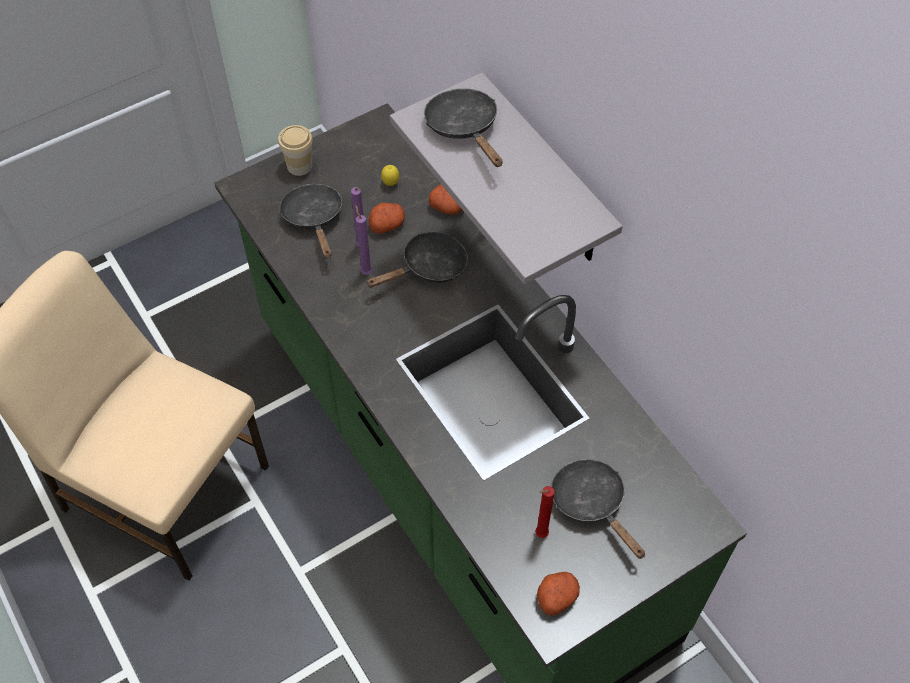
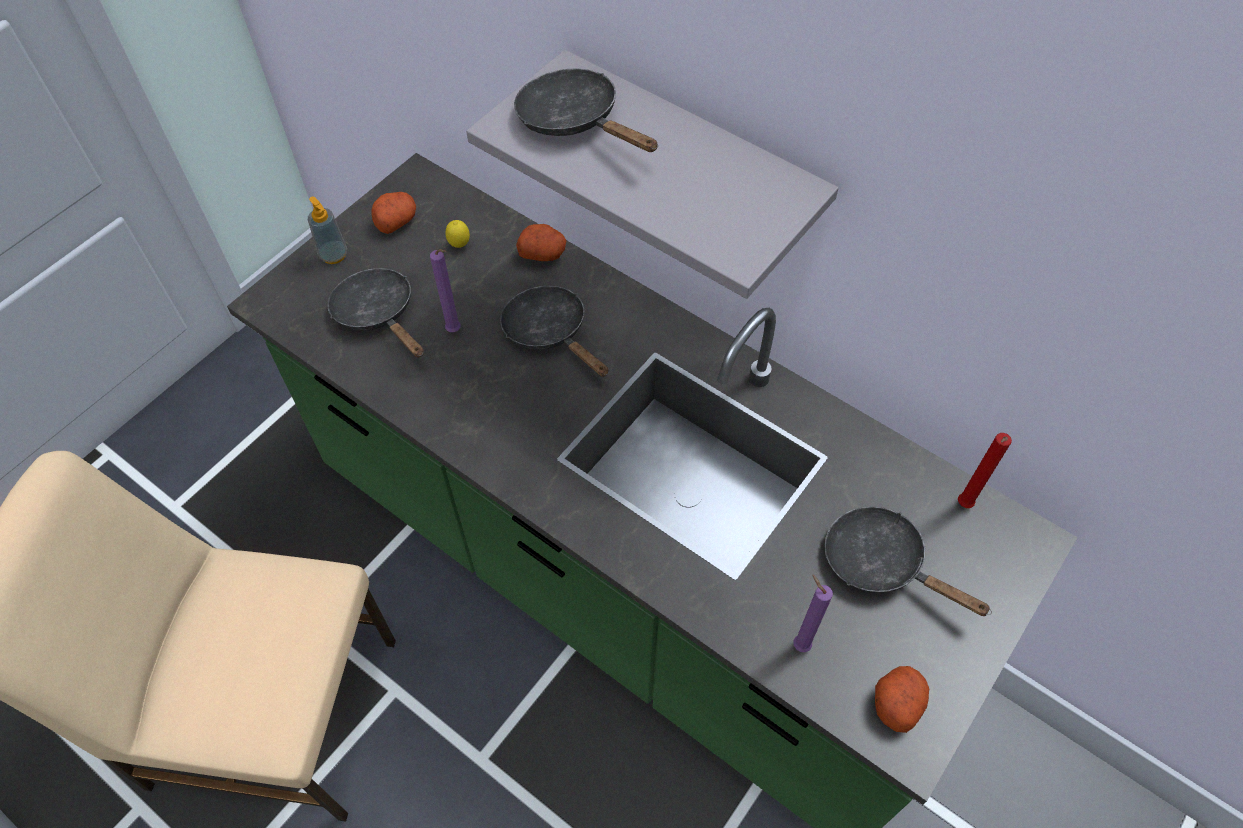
camera: 20 degrees left, 0 degrees up
(299, 166) = (334, 255): cup -> soap dispenser
(365, 271) = (472, 360): purple candle -> purple candle (799, 643)
(387, 224) = (475, 295): potato -> potato (396, 221)
(428, 267) = (550, 333): black frying pan -> black frying pan turned 75 degrees counterclockwise
(539, 534) = (837, 627): red candle -> red candle (962, 506)

